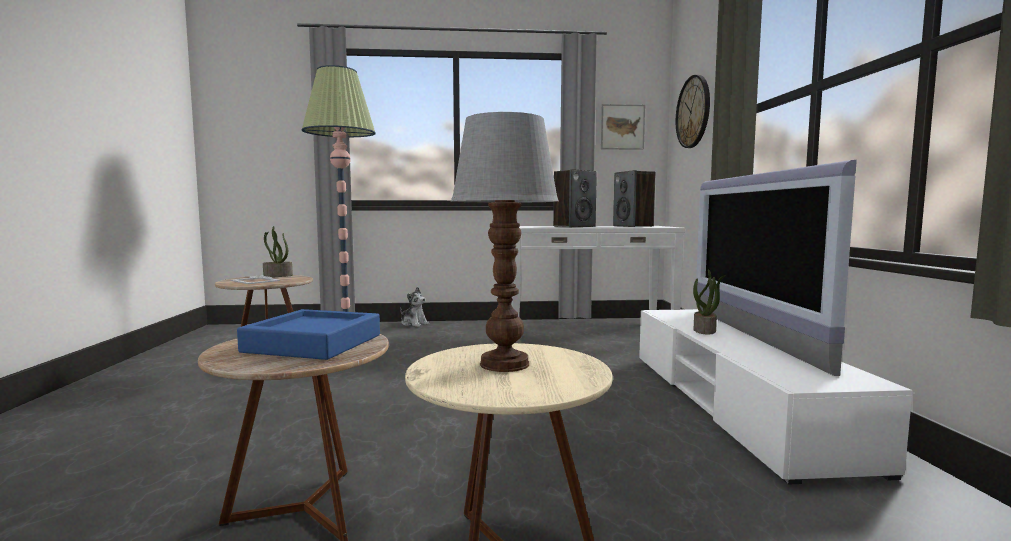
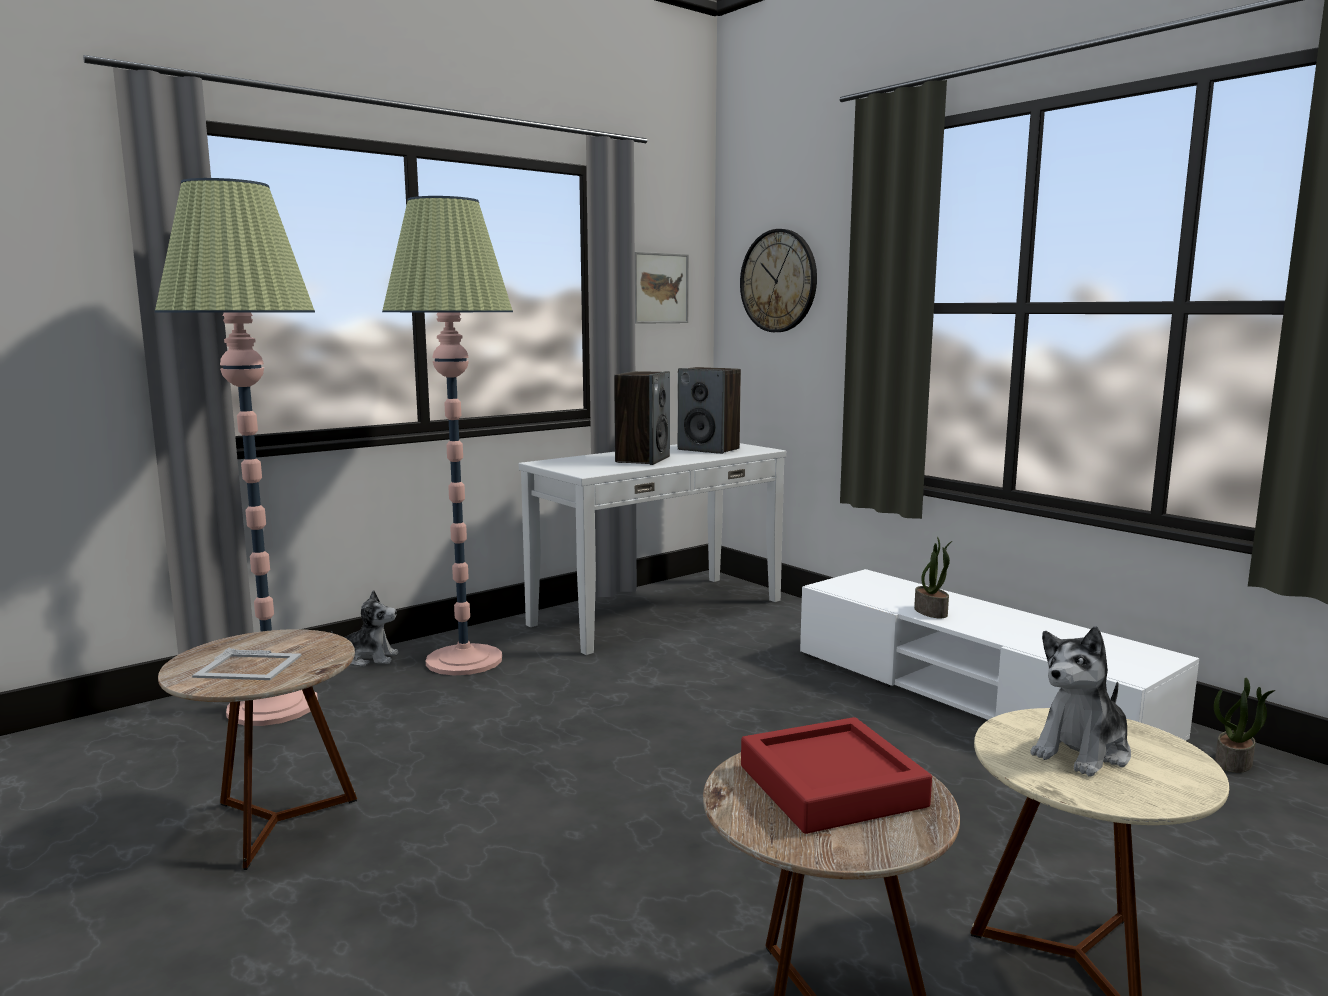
camera: 35 degrees left, 5 degrees up
(277, 276) = (243, 641): potted plant -> potted plant (1234, 763)
(313, 343) = (831, 786): blue tray -> red tray
(451, 331) = (464, 660): none -> floor lamp
(505, 364) = (1082, 751): table lamp -> plush toy
(748, 335) = (979, 610): television -> none

